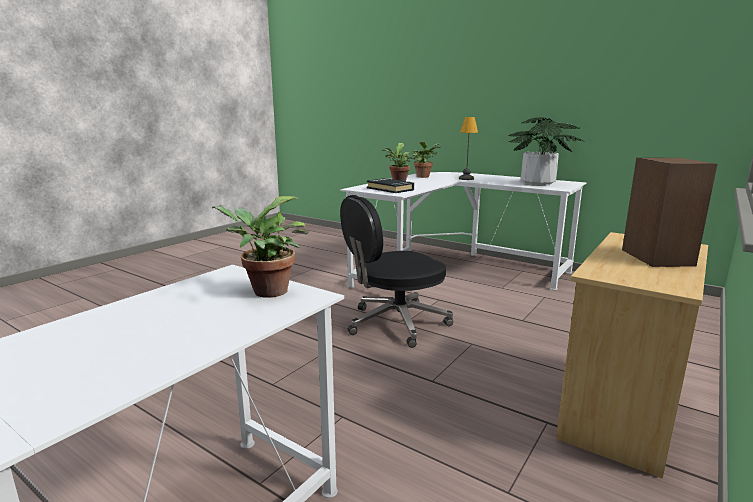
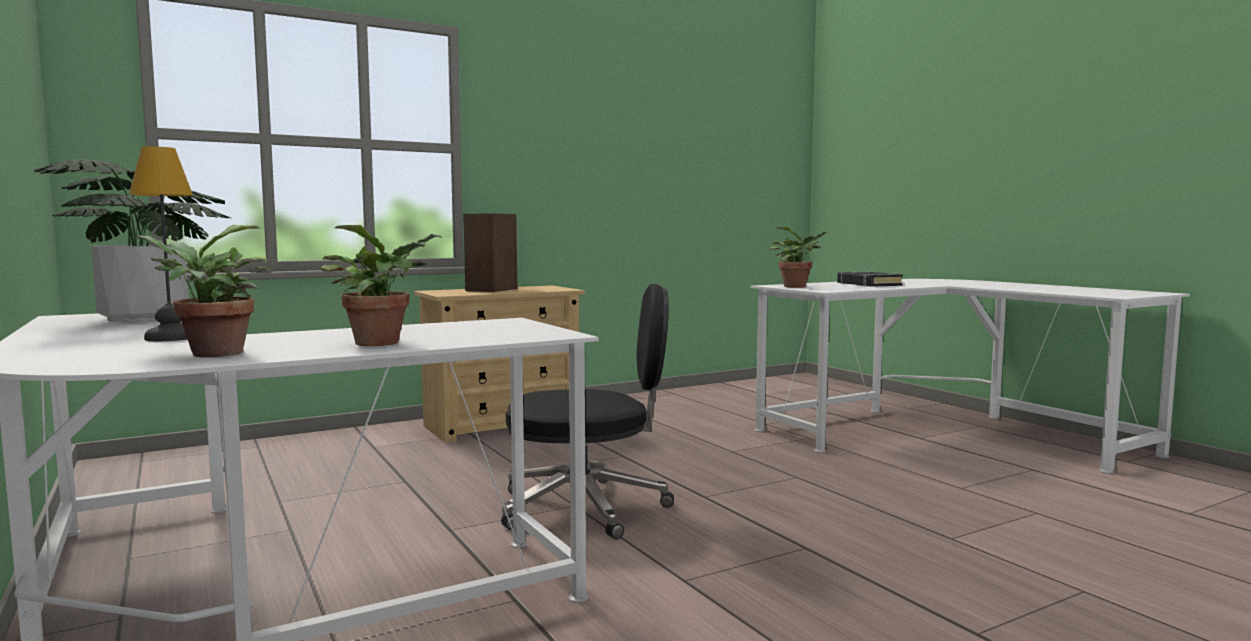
camera: 155 degrees left, 10 degrees down
(390, 189) = (489, 328): black book -> black book (868, 284)

